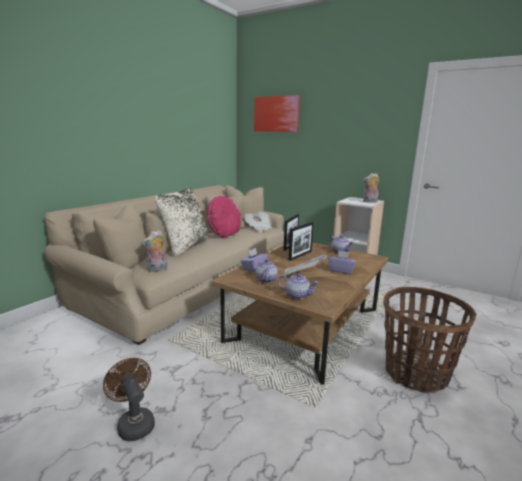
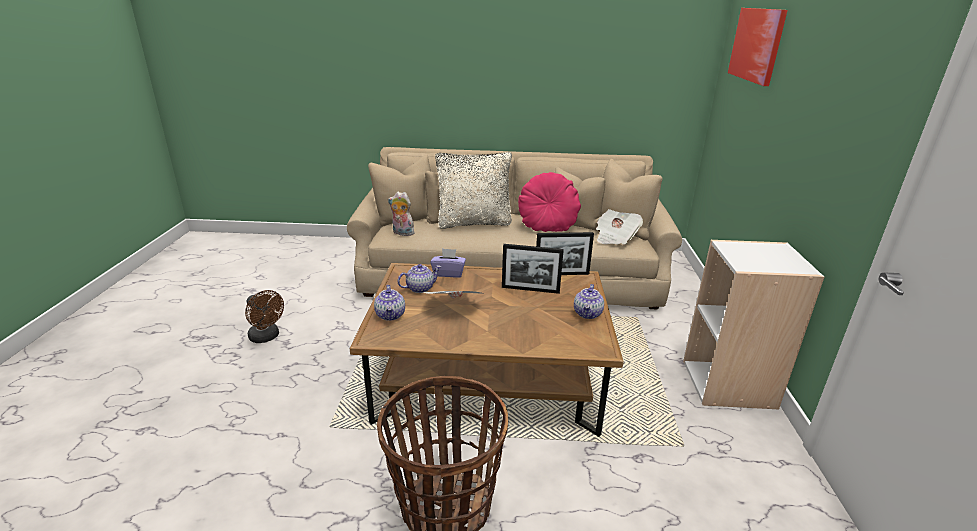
camera: 60 degrees right, 10 degrees up
(134, 423) = (267, 337): brown fan -> brown fan turned 105 degrees clockwise
(341, 270) = (506, 329): purple tissue box -> none
(369, 202) = (773, 265): plush toy -> none

